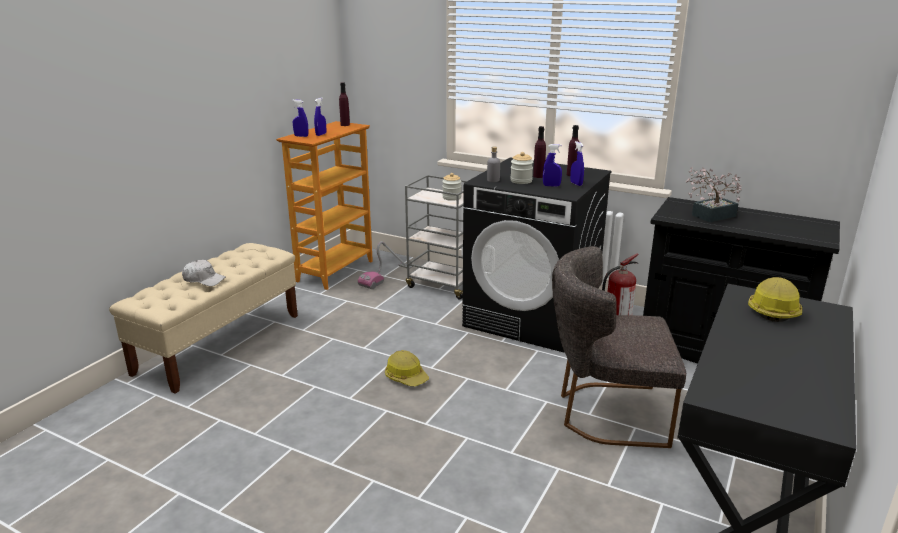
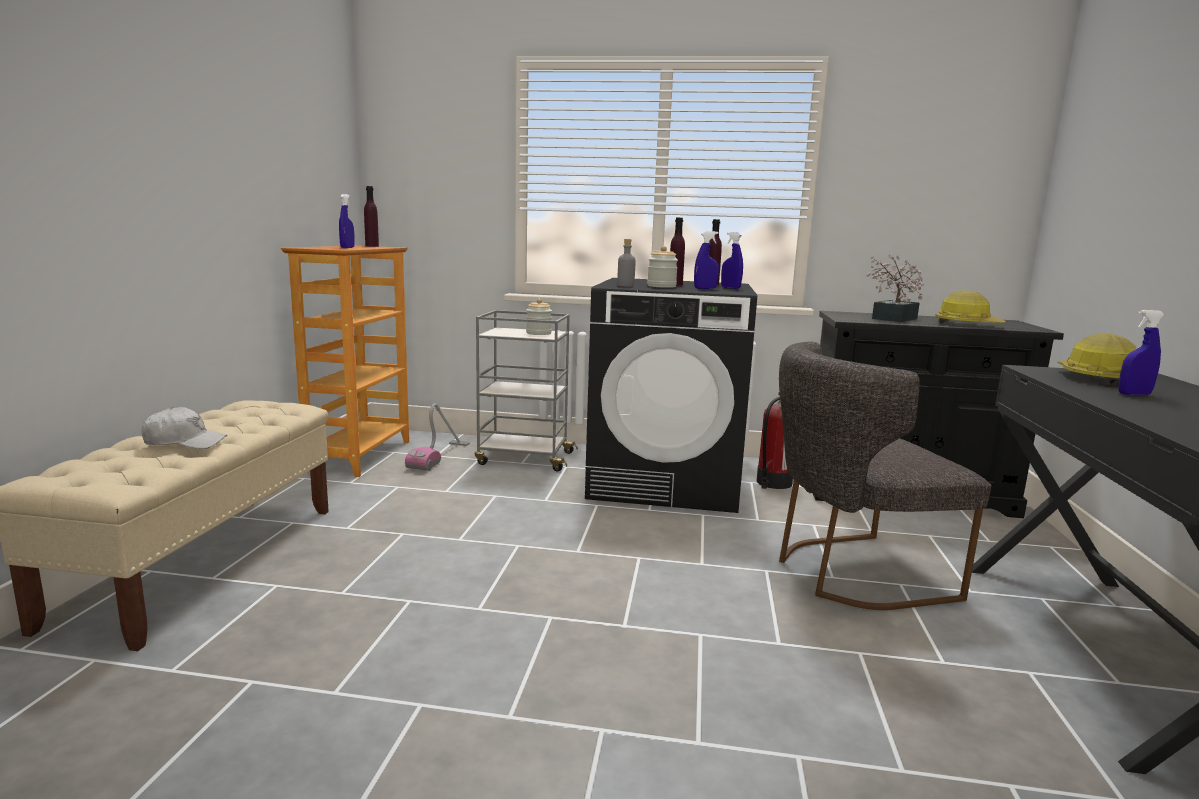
camera: 20 degrees left, 10 degrees down
(301, 136) = (318, 247): blue spray bottle -> blue spray bottle (1134, 394)
(406, 377) = (550, 567): hard hat -> hard hat (967, 325)

